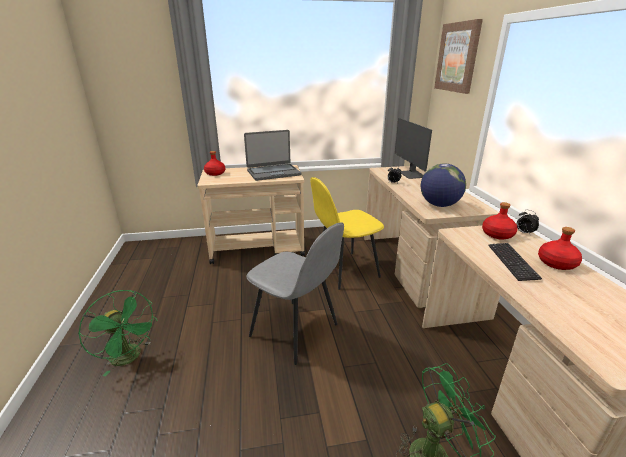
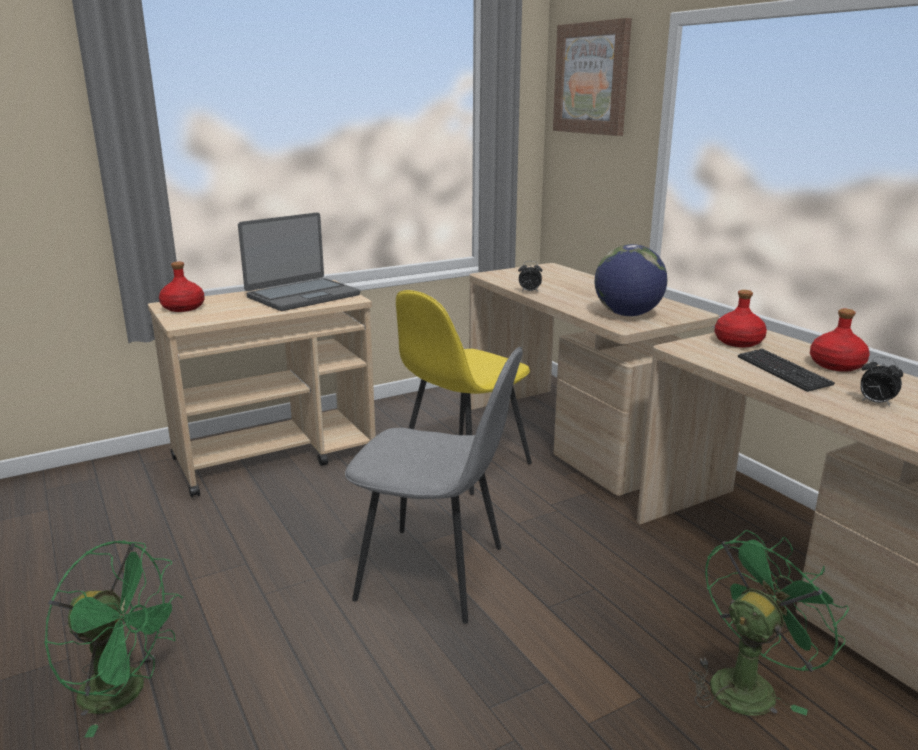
camera: 20 degrees left, 5 degrees down
(411, 174) = (548, 277): monitor -> none
(524, 233) = (770, 336): alarm clock -> alarm clock (875, 403)

